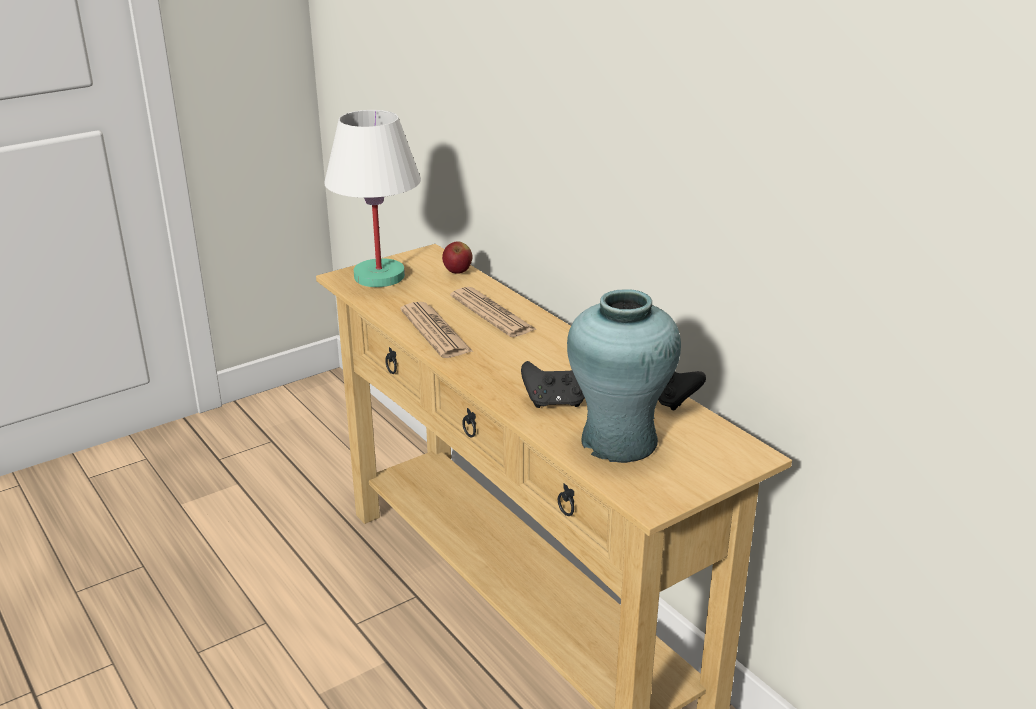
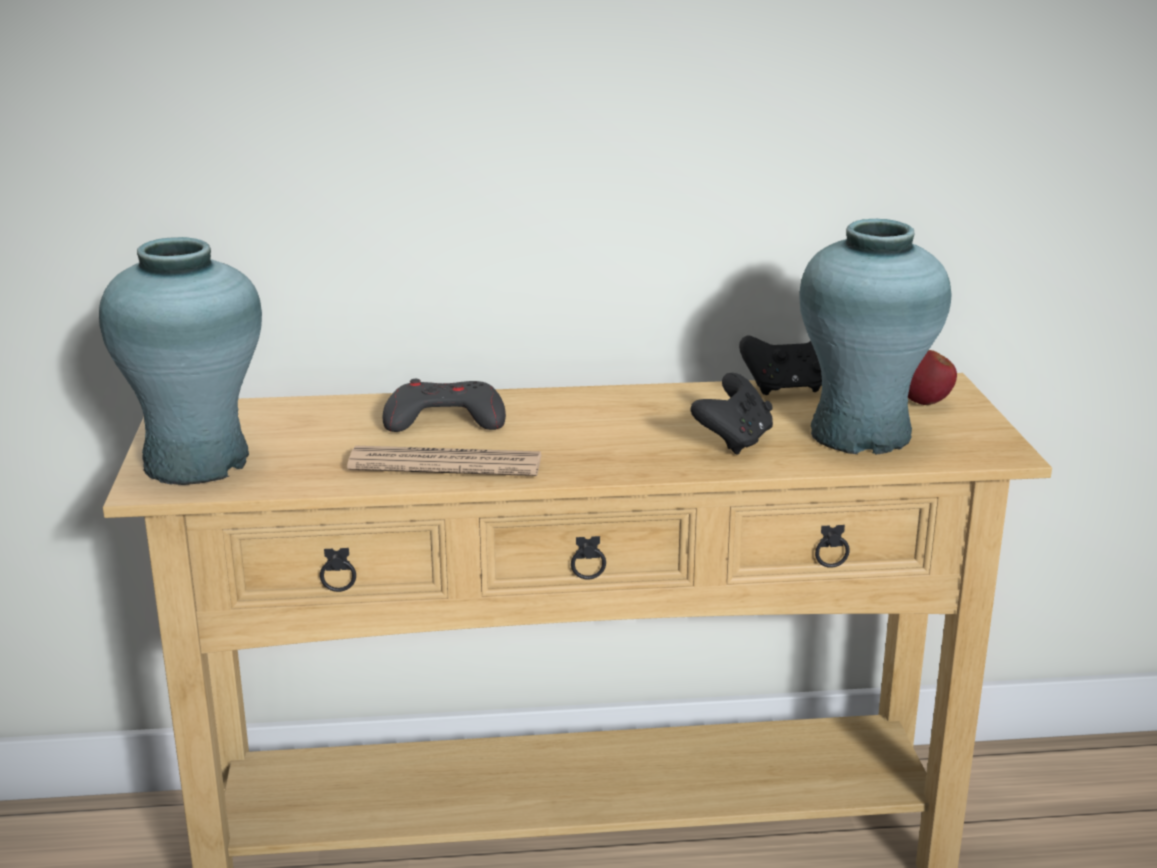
camera: 60 degrees left, 5 degrees down
(378, 276) = (197, 461): white table lamp -> turquoise vase
(457, 272) = (279, 409): apple -> apple (924, 402)
(492, 313) = (444, 419): newspaper -> grey game controller

